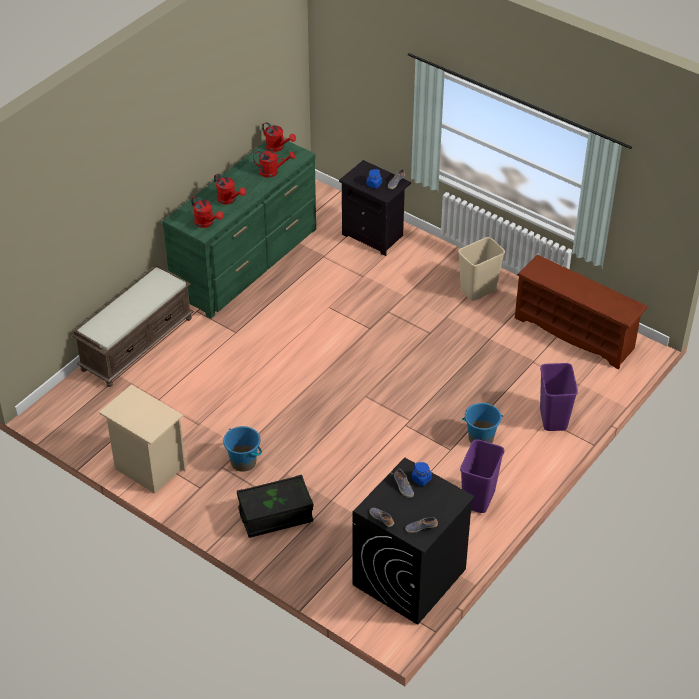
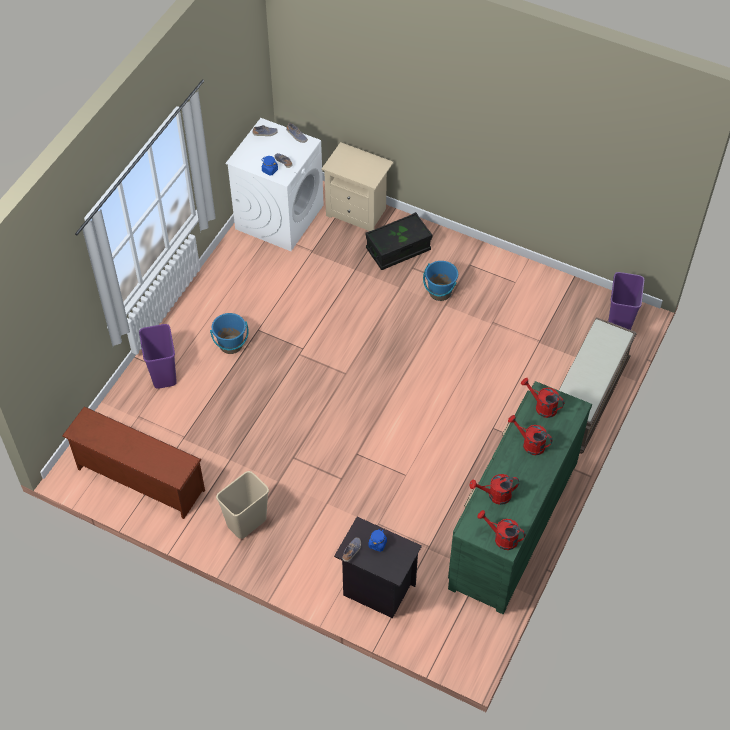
camera: 170 degrees right, 10 degrees up
(148, 468) = (521, 275): beige nightstand -> beige nightstand (358, 213)
(409, 577) = (279, 216): black washing machine -> white washing machine
(478, 498) = (229, 288): purple trash can -> purple trash can (619, 323)

